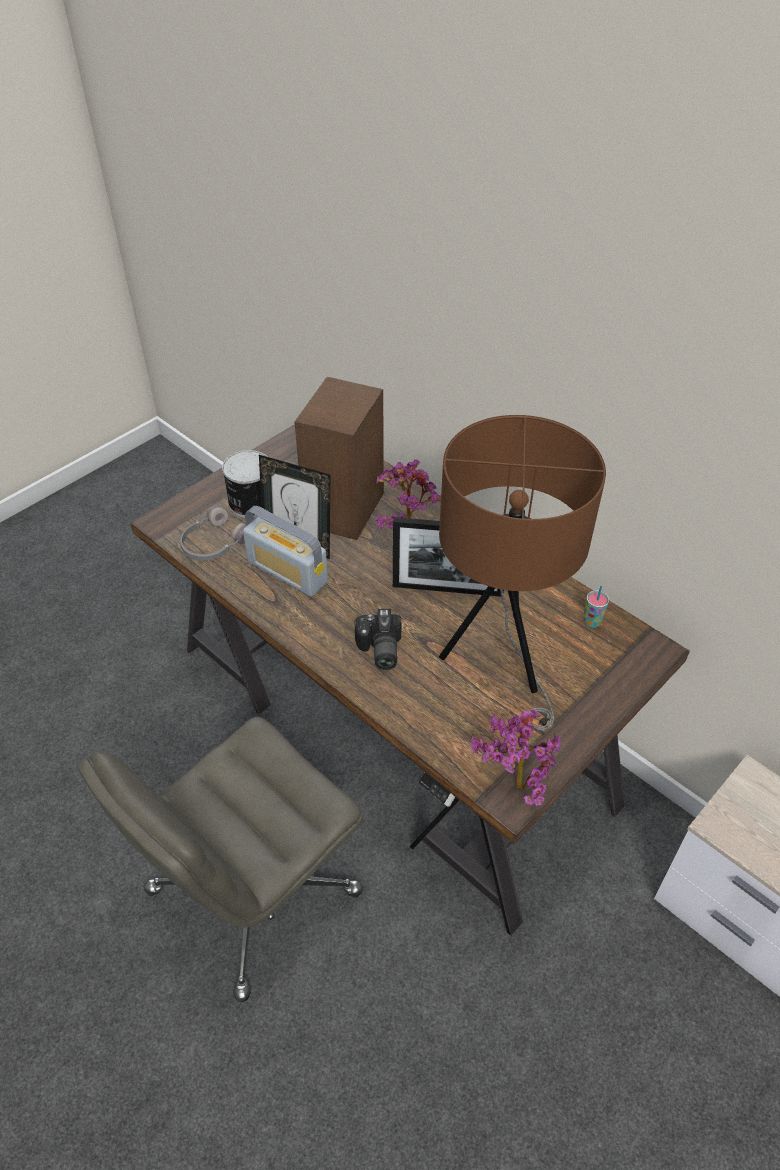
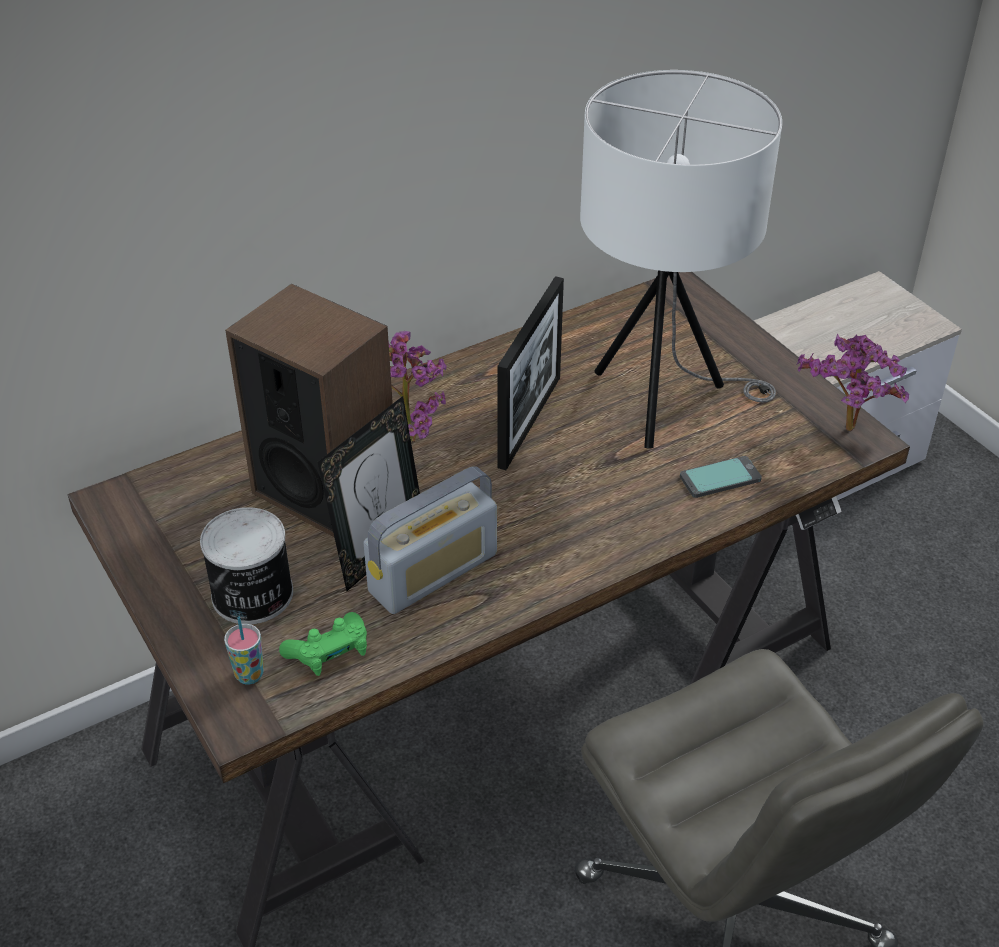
camera: 75 degrees left, 5 degrees down
(213, 543) = (329, 653): grey headphones -> green game controller
(378, 650) = (617, 504): camera -> none
(426, 706) = (720, 478): none -> phone
(500, 660) = (663, 403): brown table lamp -> white table lamp
(591, 622) = (625, 320): cup -> cup (249, 675)

